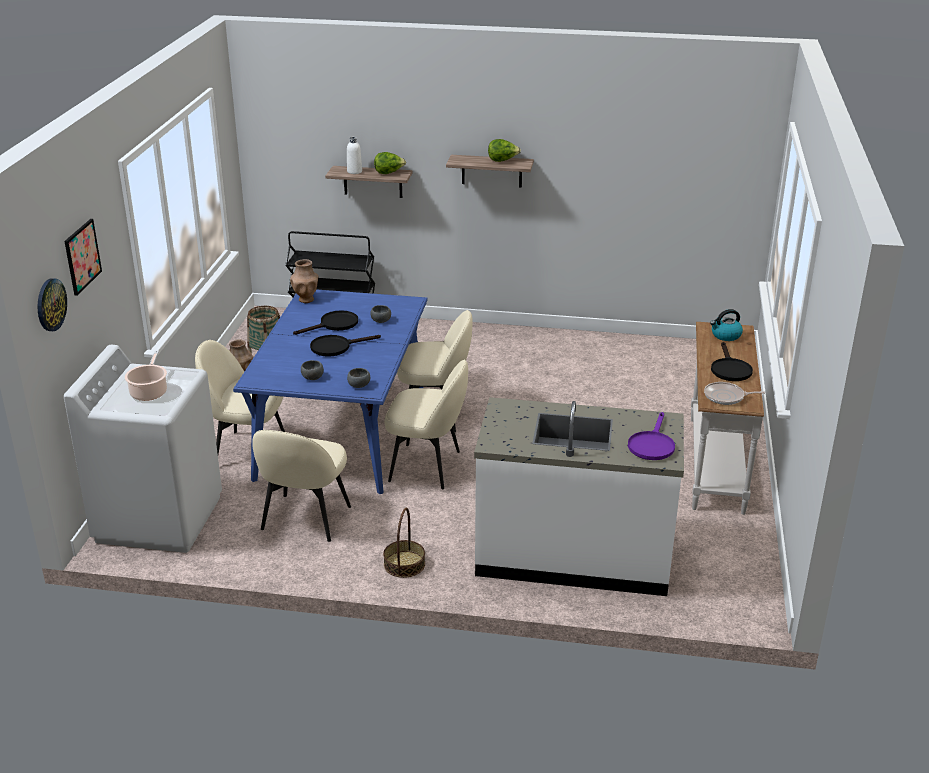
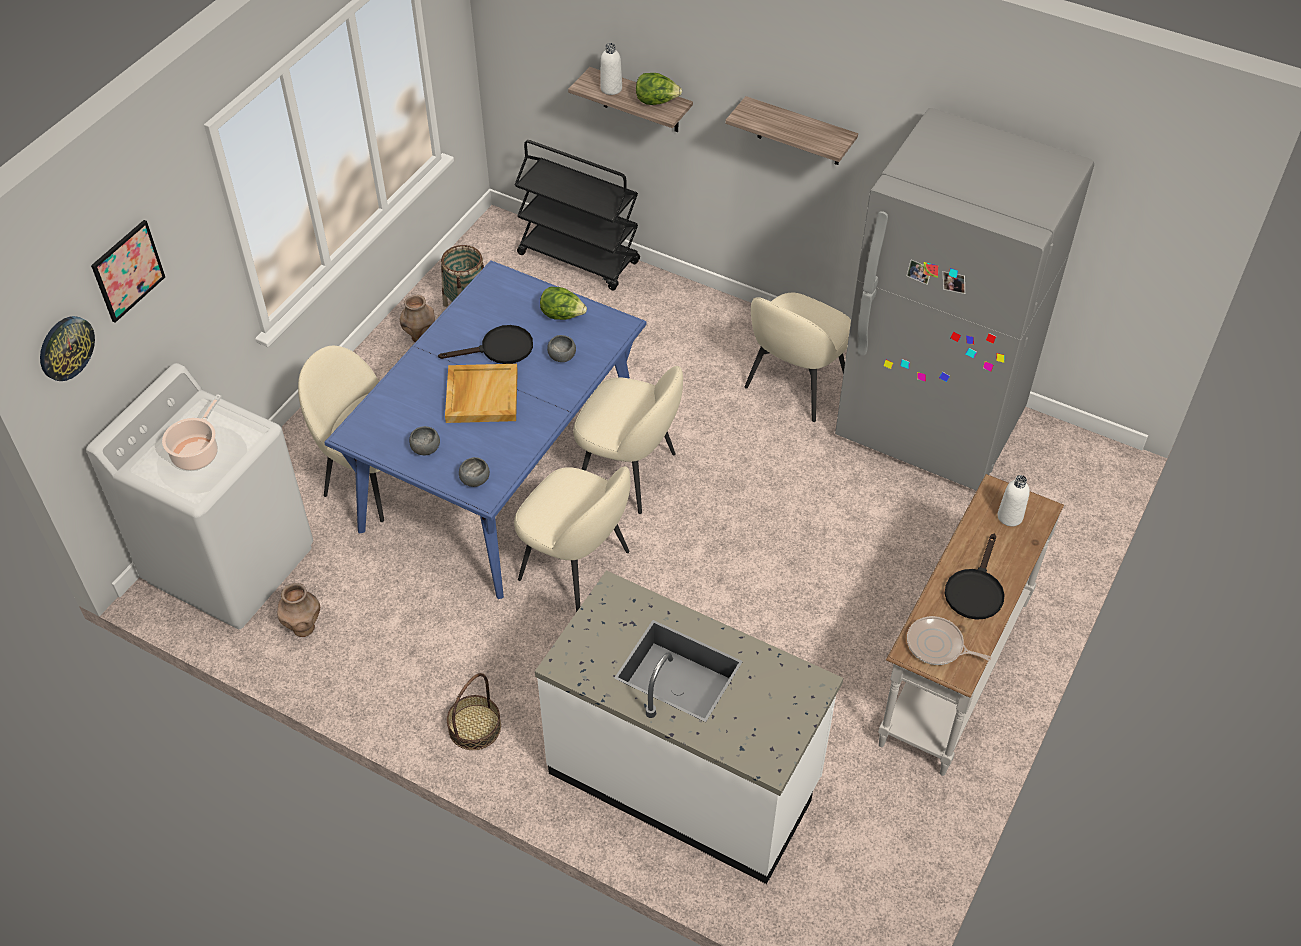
camera: 20 degrees right, 20 degrees up
(305, 519) = (392, 616): beige chair -> beige chair (794, 386)
(306, 299) = (487, 287): brown vase -> brown vase (304, 627)
(336, 347) = (481, 395): black frying pan -> beige tray
(502, 160) = (810, 128): lettuce -> lettuce (562, 315)
(619, 356) = (930, 426): none -> grey fridge
(651, 445) = (766, 727): purple frying pan -> none
(725, 335) = (1010, 517): kettle -> white bottle

